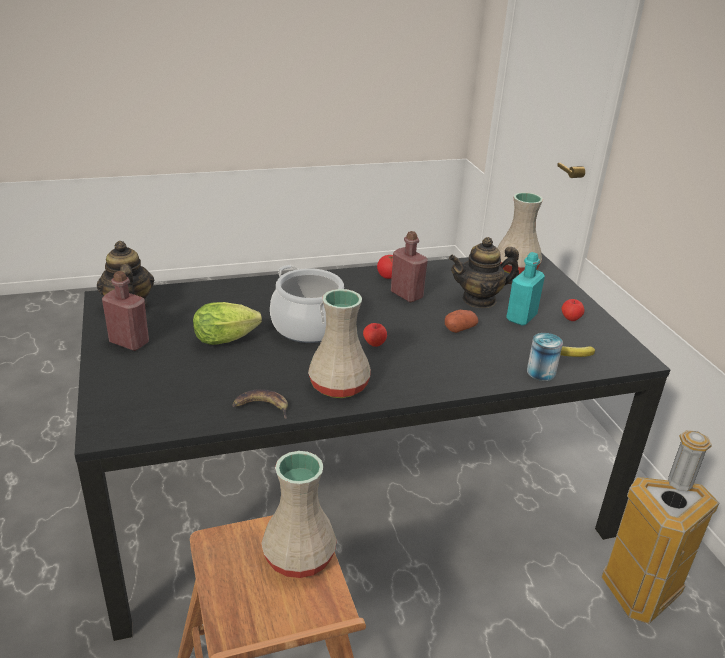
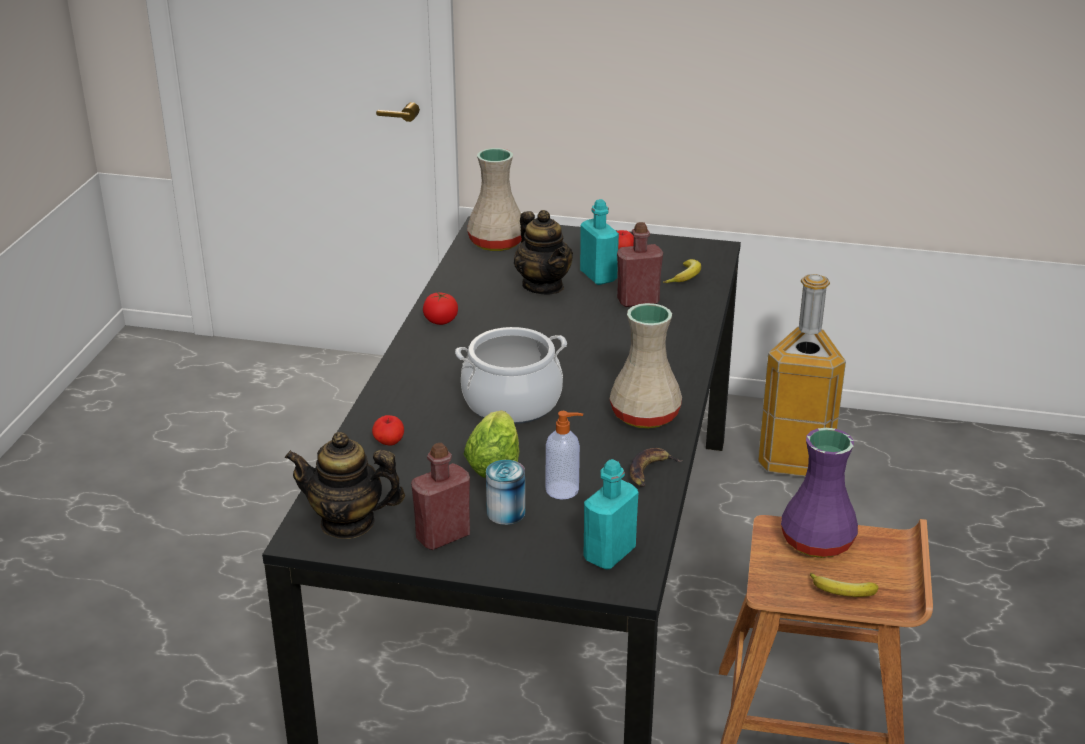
camera: 60 degrees left, 0 degrees up
(139, 414) = (609, 554): none -> turquoise bottle
(211, 374) = (563, 490): none -> soap dispenser
(231, 592) = (842, 592): none -> banana
(297, 557) = (818, 543): beige vase -> purple vase
(374, 344) = (581, 373): apple -> apple (389, 442)
(406, 295) = (495, 323): red bottle -> red bottle (638, 301)
(460, 328) = (591, 315): potato -> none
(479, 300) = (543, 286): teapot -> teapot turned 45 degrees counterclockwise
(541, 372) = (701, 302): can -> can (506, 512)

